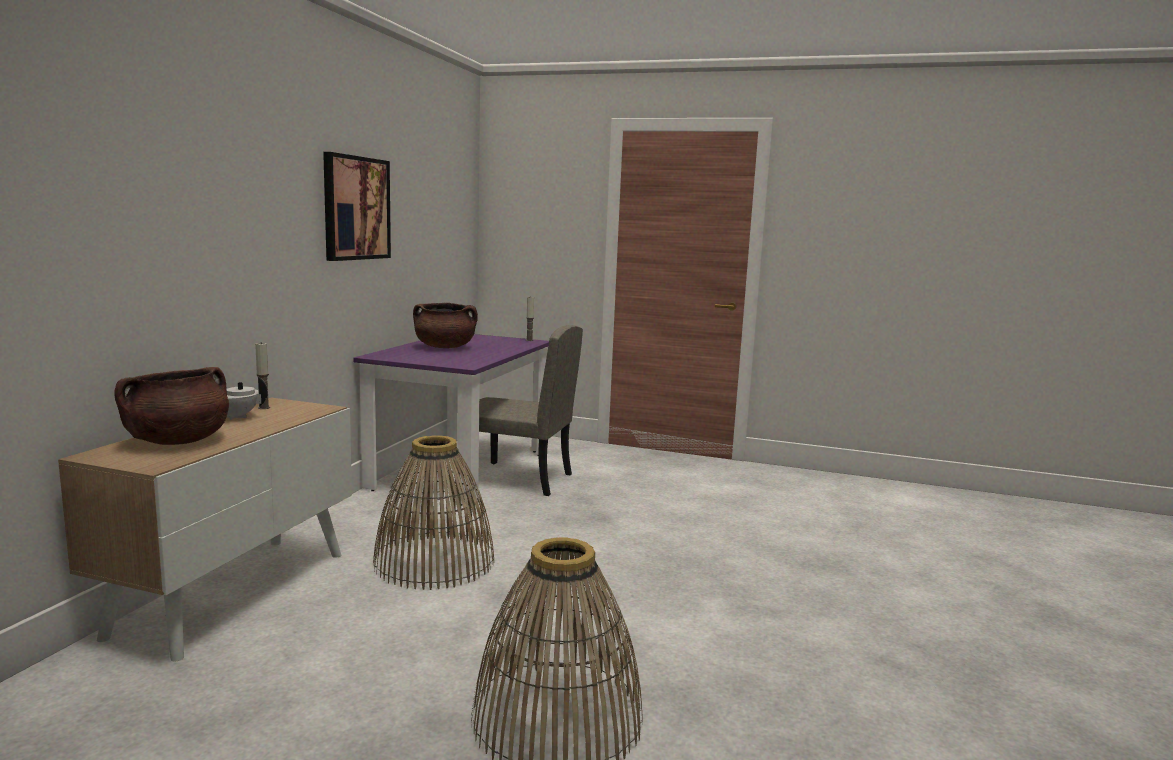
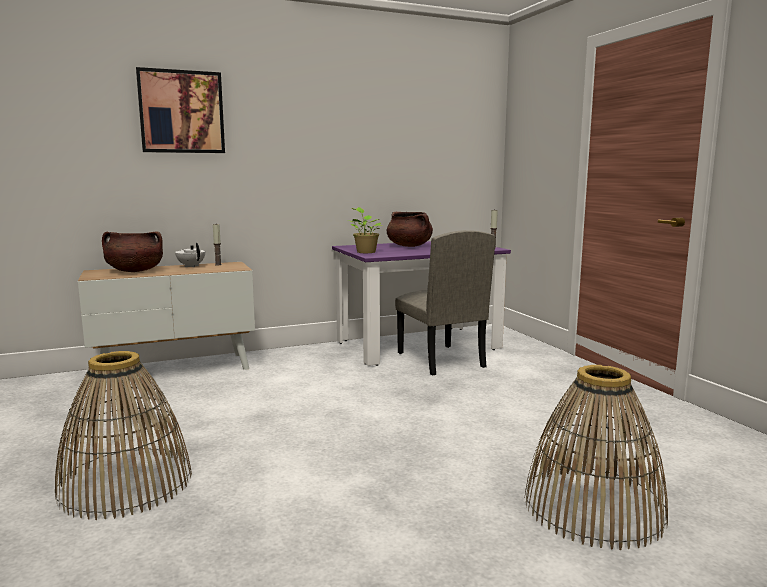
camera: 50 degrees right, 0 degrees up
(356, 208) = (335, 139): picture -> picture (181, 112)
(434, 562) = (276, 387): basket -> basket (593, 507)
(437, 361) = (365, 252): none -> potted plant

